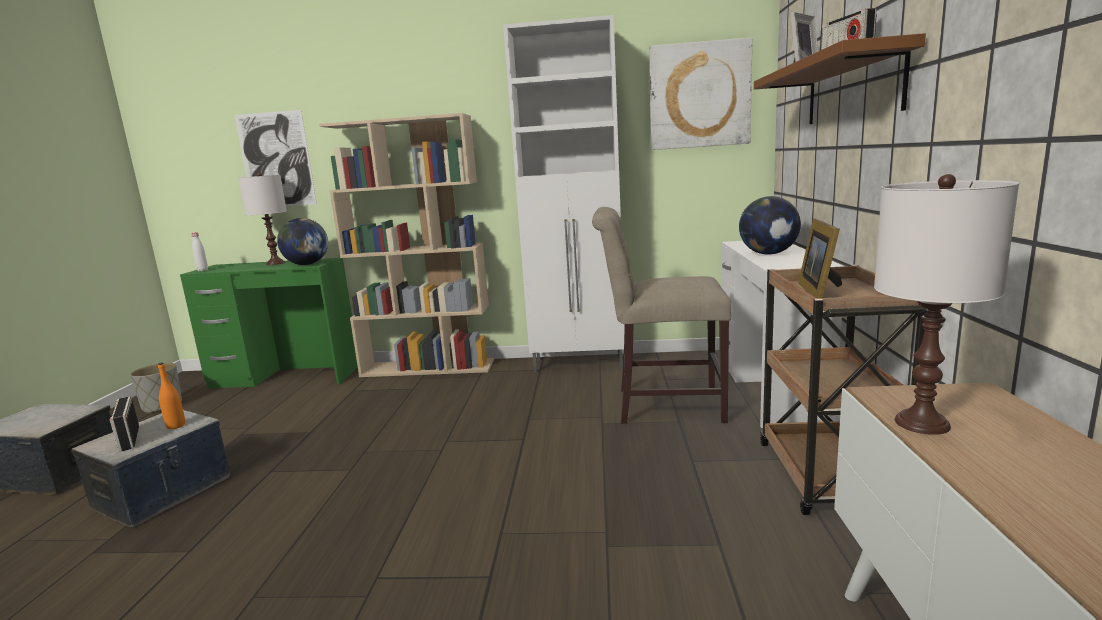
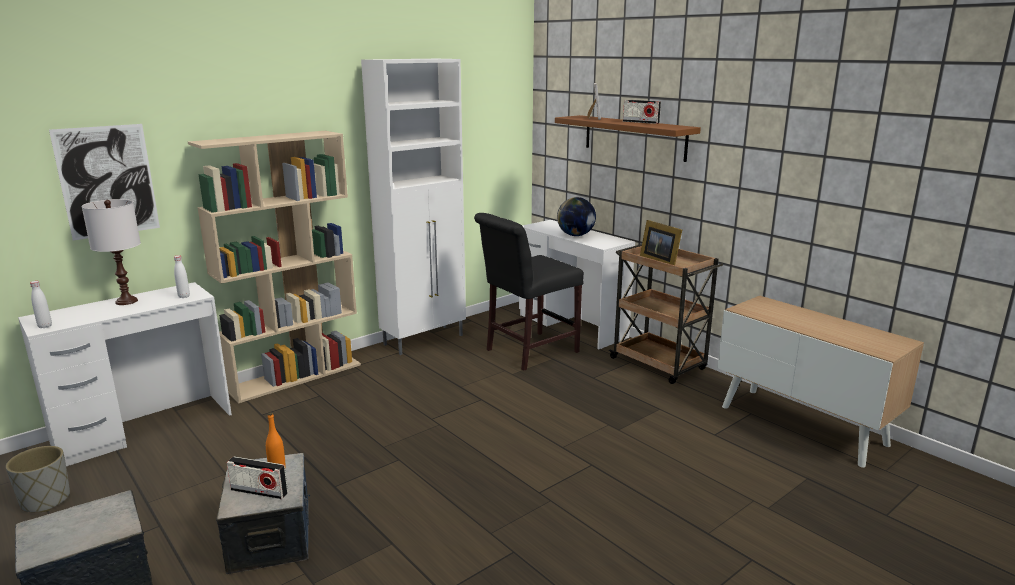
camera: 45 degrees left, 5 degrees up
(286, 377) = (144, 428): green desk -> white desk
(306, 264) = (184, 296): globe -> white bottle
(662, 404) = (527, 352): beige chair -> black chair
(699, 96) = (490, 114): picture -> none
(921, 423) = (768, 317): white table lamp -> none

